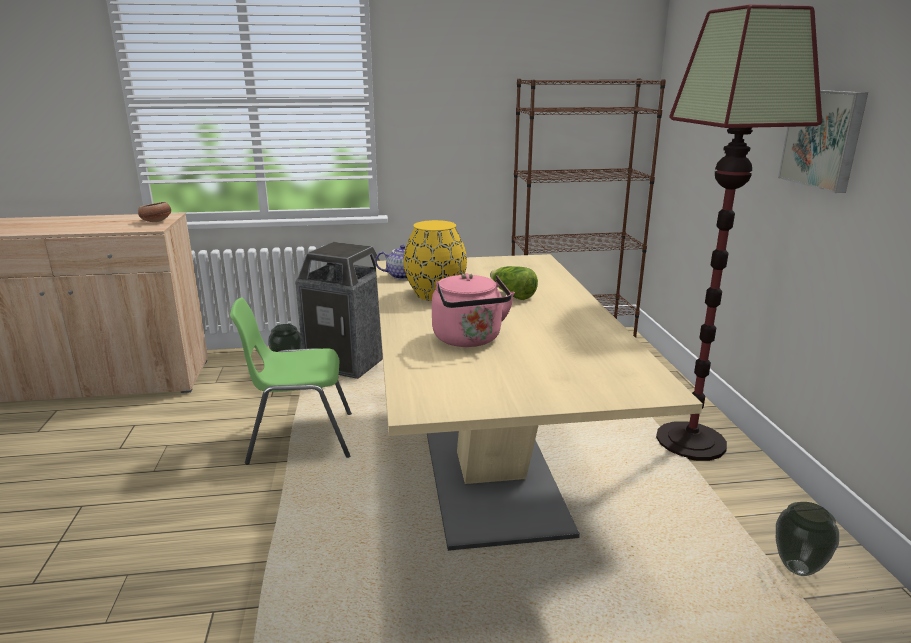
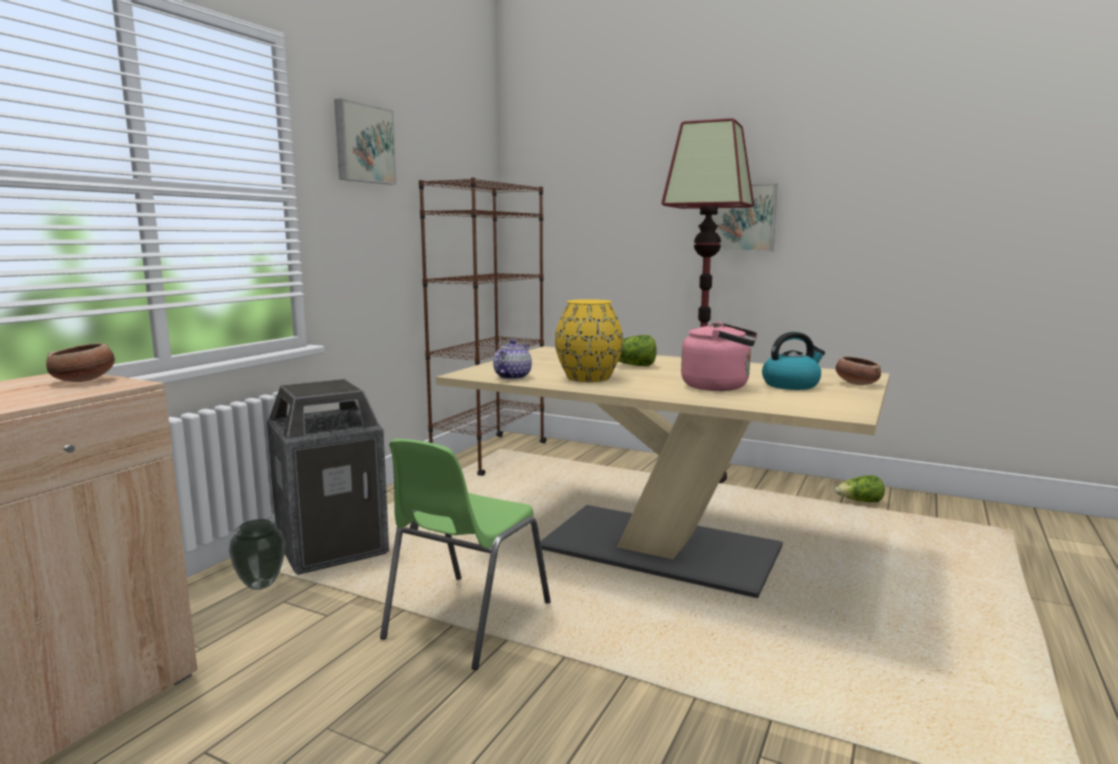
camera: 55 degrees left, 10 degrees down
(451, 52) = (363, 144): none -> picture
(528, 365) = (791, 385): none -> kettle
(588, 393) = (856, 384): none -> bowl
(798, 568) = (860, 501): vase -> lettuce

